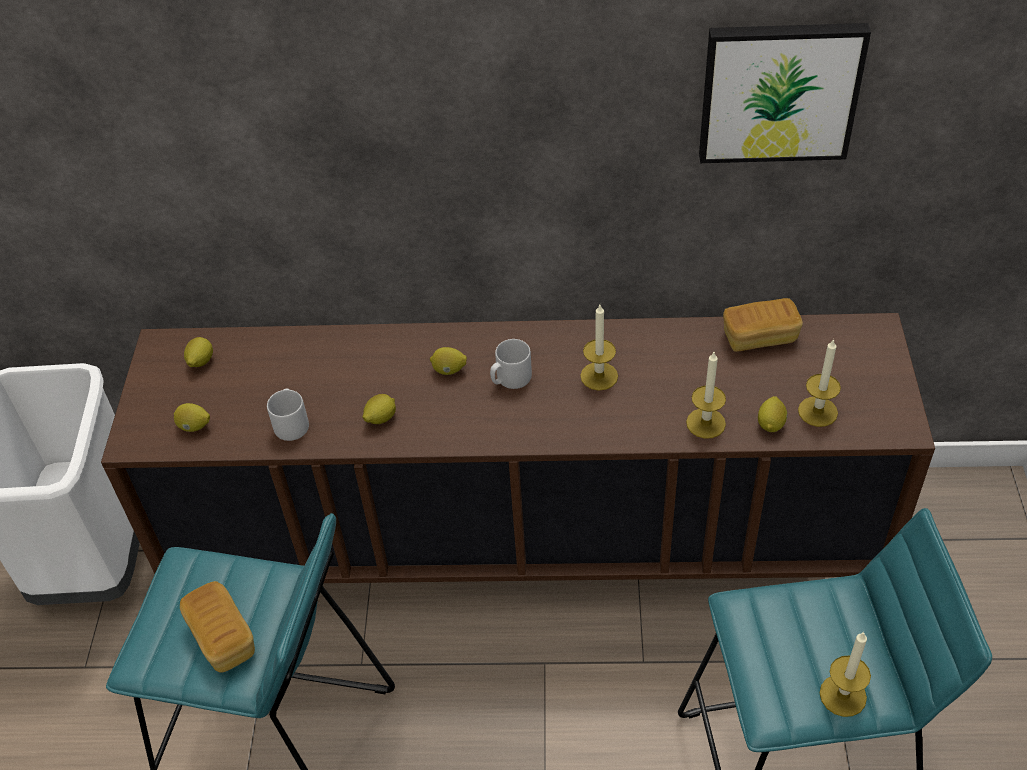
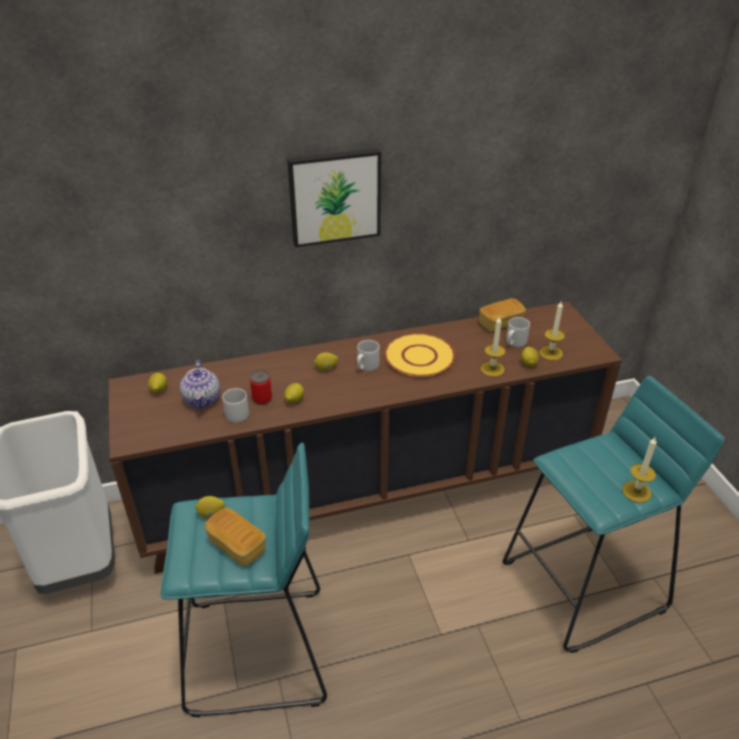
camera: 20 degrees left, 10 degrees down
(194, 426) = (169, 426): lemon -> lemon (211, 514)
(254, 391) = (203, 400): none -> teapot
(336, 407) = (262, 399): none -> can
(599, 376) = (419, 356): candle -> yellow plate
(766, 379) = (514, 342): none -> grey mug
(779, 91) = (504, 164): picture -> picture (334, 196)

